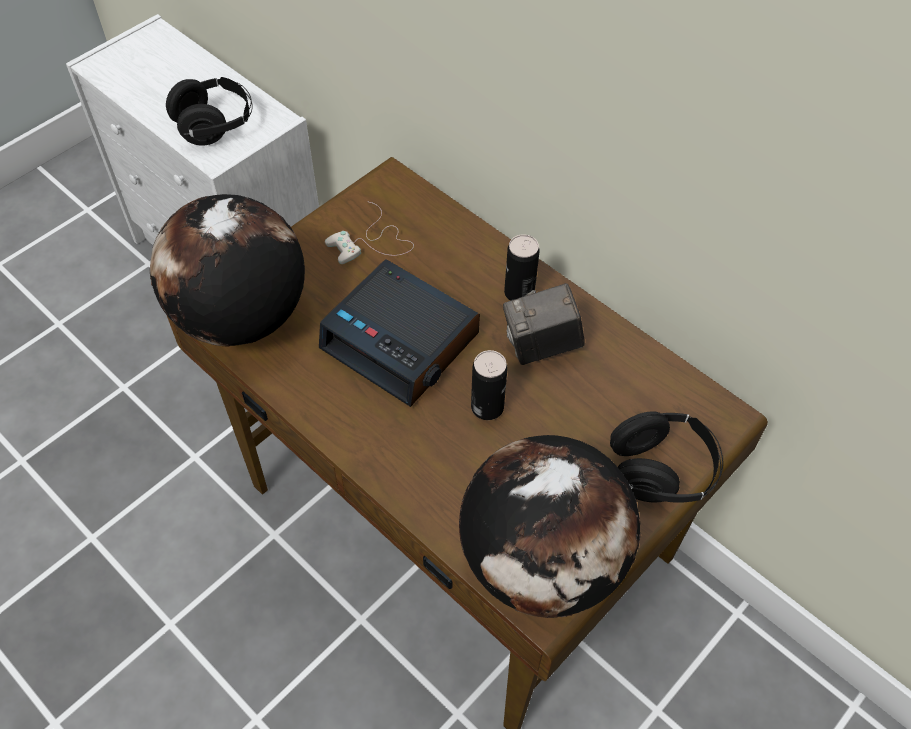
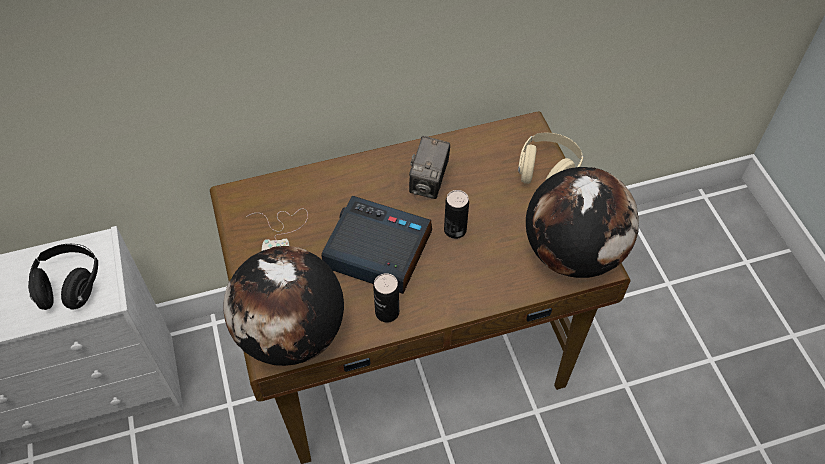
camera: 60 degrees left, 0 degrees up
(402, 341) = (376, 251): alarm clock -> alarm clock turned 135 degrees counterclockwise
(519, 292) = (381, 174): can -> can (387, 312)
(661, 472) = (547, 172): black headphones -> beige headphones

